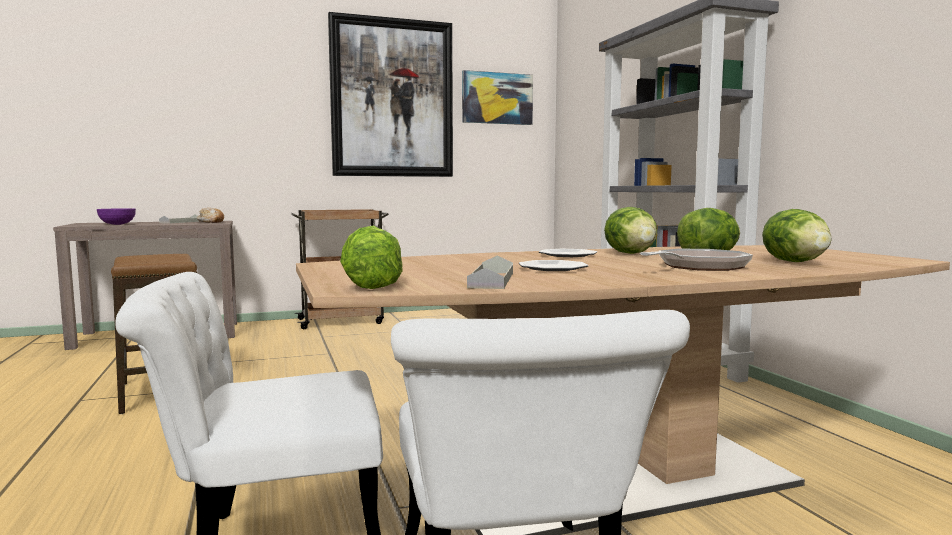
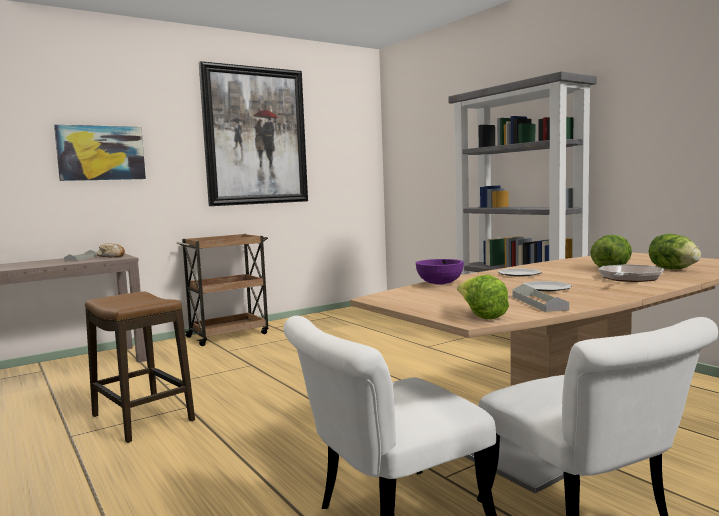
camera: 15 degrees left, 0 degrees up
(117, 224) = (27, 266): purple bowl -> purple bowl (440, 283)
(497, 98) = (338, 133): picture -> picture (101, 153)
(631, 254) = (556, 269): lettuce -> none

